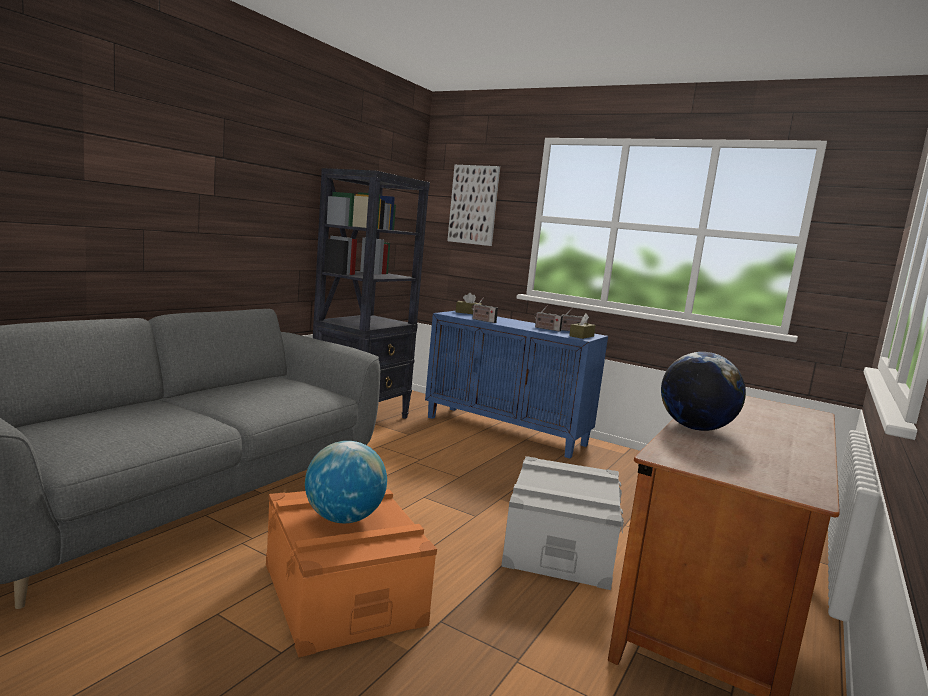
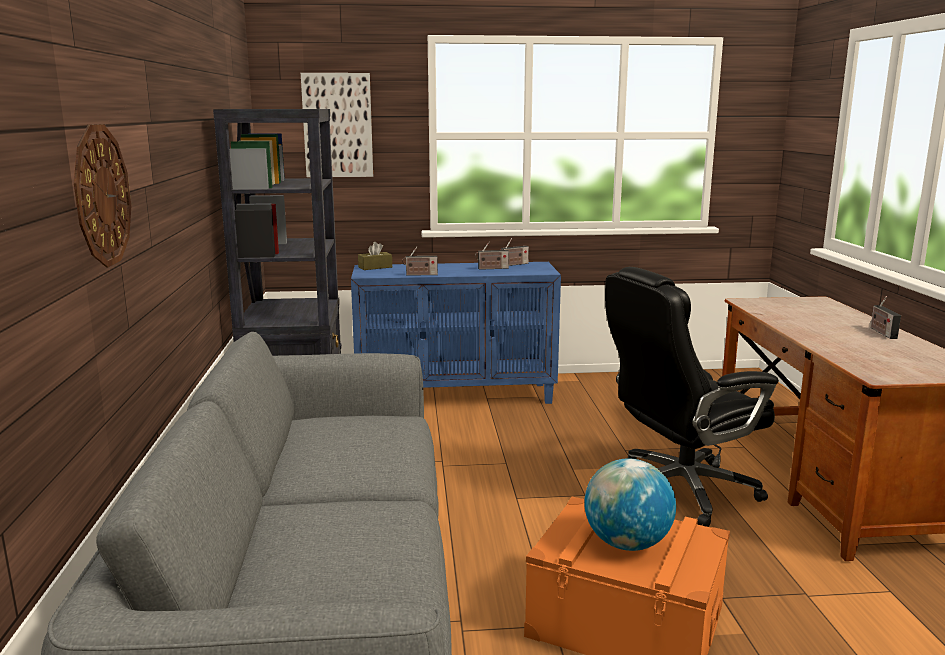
camera: 35 degrees left, 5 degrees up
(118, 180) = (101, 196): none -> wall clock
(559, 545) = (679, 490): grey storage box -> black office chair
(581, 336) = (538, 269): brown tissue box -> none
(695, 428) = (823, 343): globe -> none
(797, 443) = (881, 332): none -> radio

